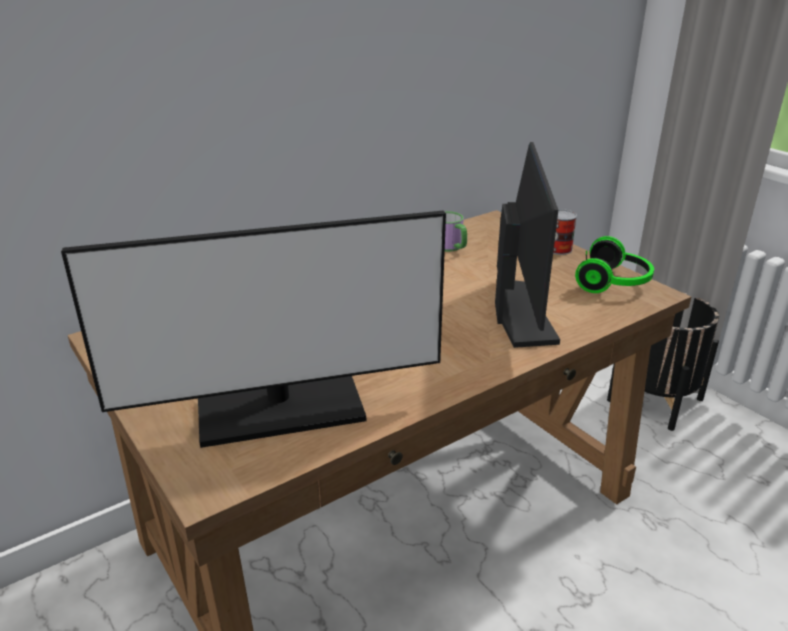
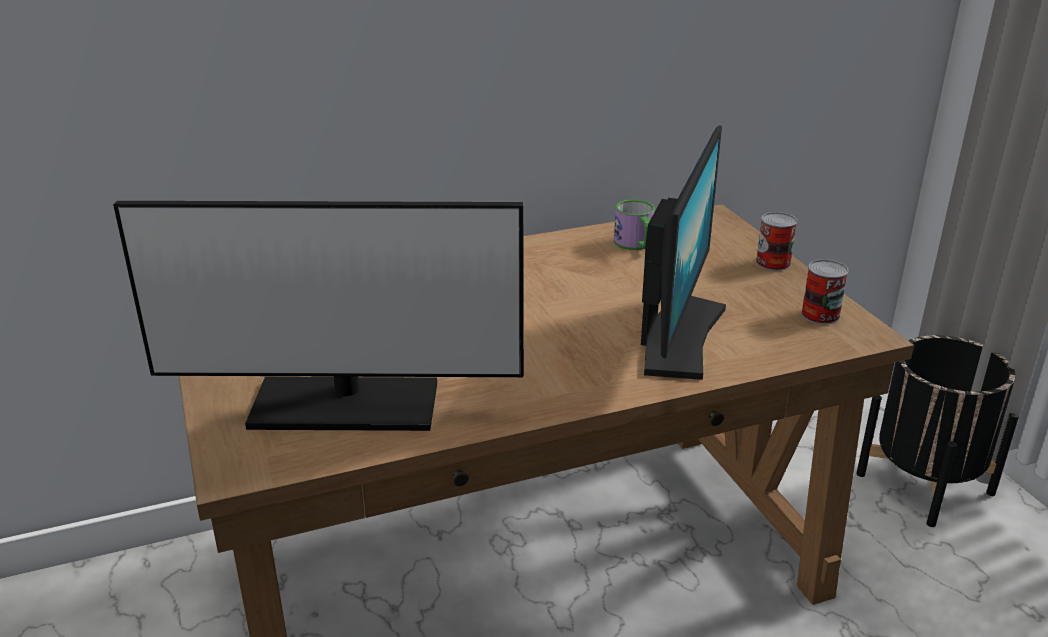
camera: 15 degrees right, 0 degrees up
(614, 283) = (820, 315): headphones -> can

